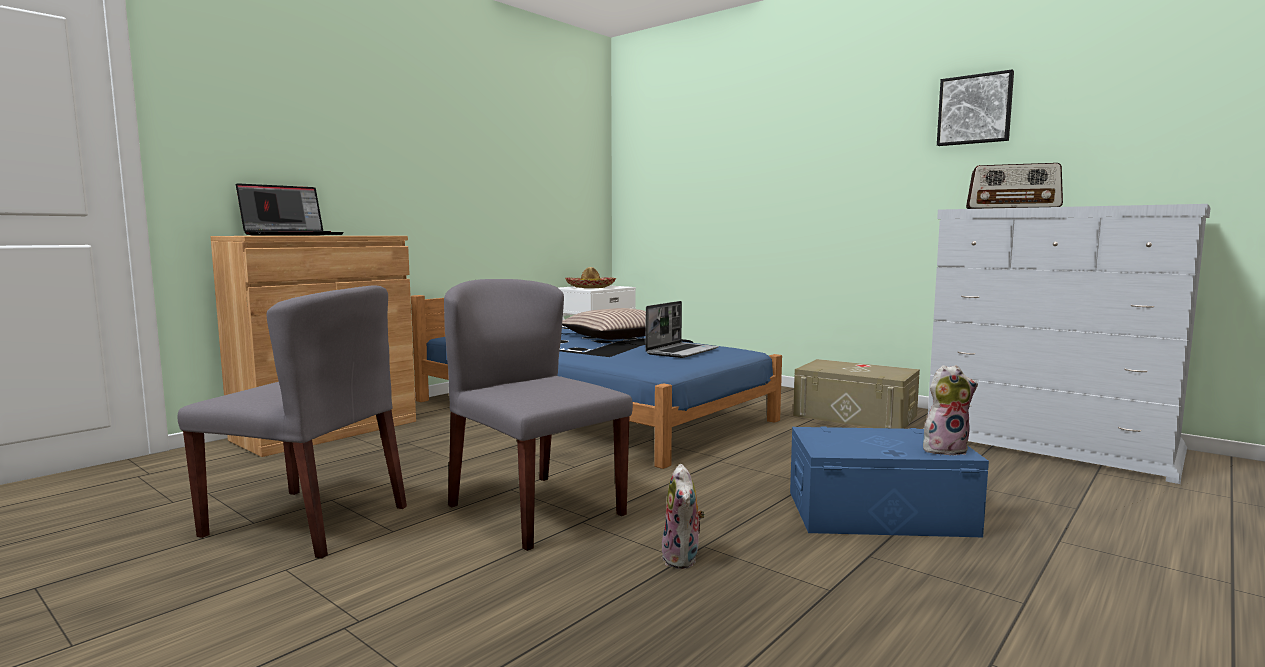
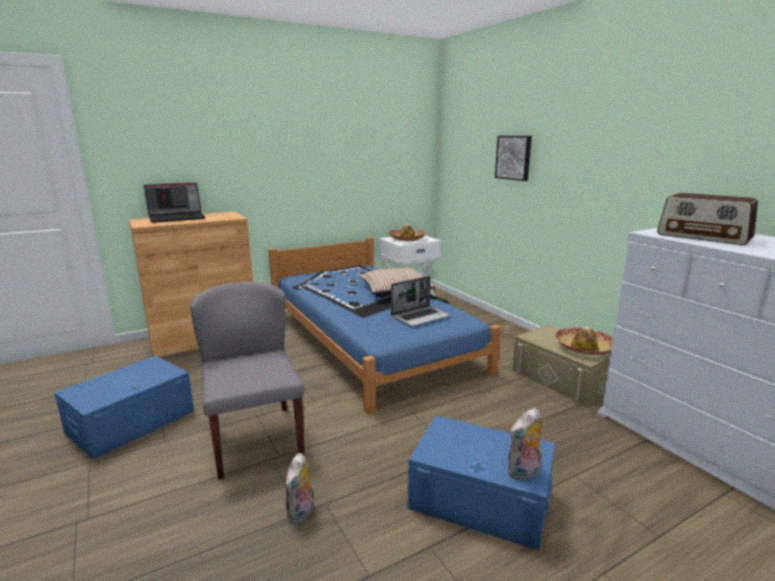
camera: 20 degrees right, 10 degrees up
(308, 521) = (131, 422): grey chair -> blue storage box
(878, 370) = (583, 347): none -> hat
(945, 449) = (524, 473): plush toy -> plush toy turned 135 degrees clockwise
(975, 109) = (707, 126): picture -> picture (514, 157)

